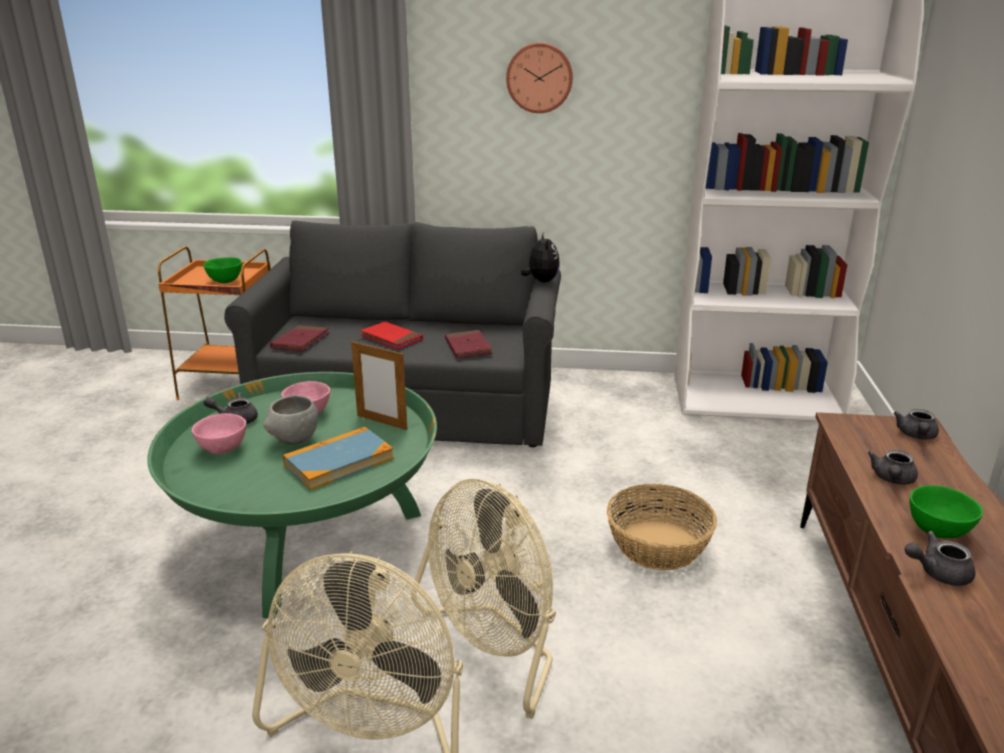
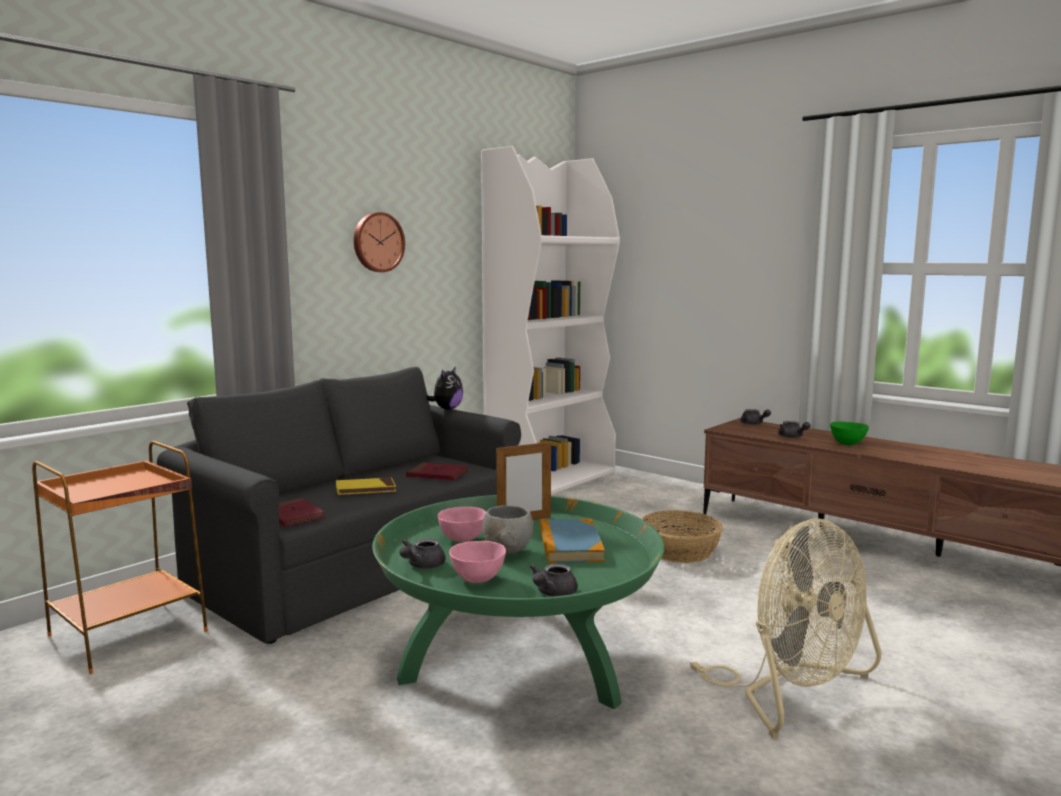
camera: 55 degrees left, 15 degrees down
(225, 281) = (137, 486): green bowl -> none
(391, 338) = (365, 489): red book -> yellow book
(497, 641) = (735, 625): beige fan -> none
(541, 281) = (447, 409): plush toy -> plush toy turned 90 degrees clockwise
(937, 572) = (882, 452): grey teapot -> grey teapot (552, 593)

